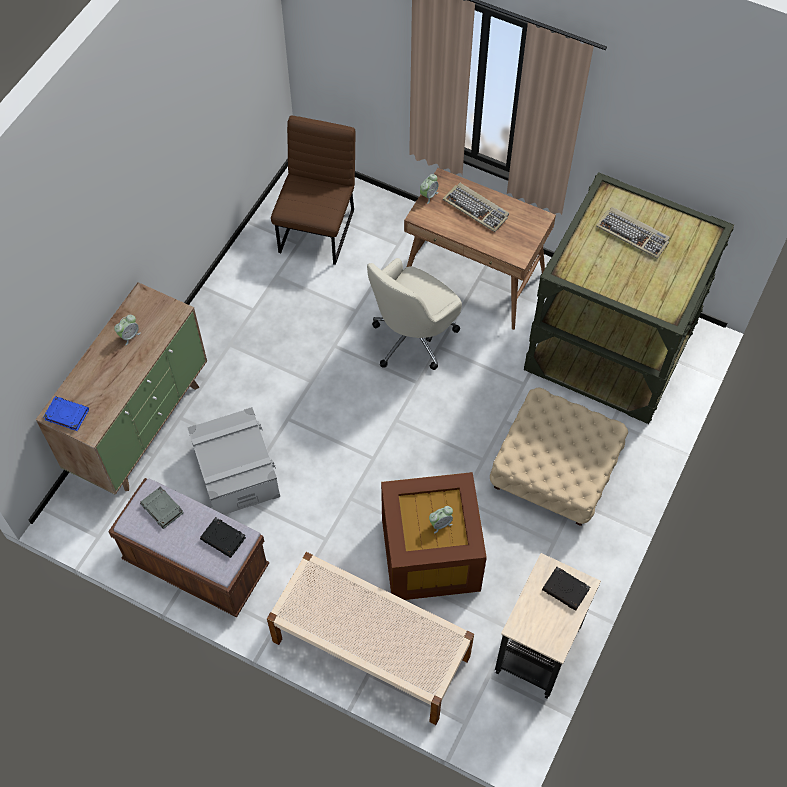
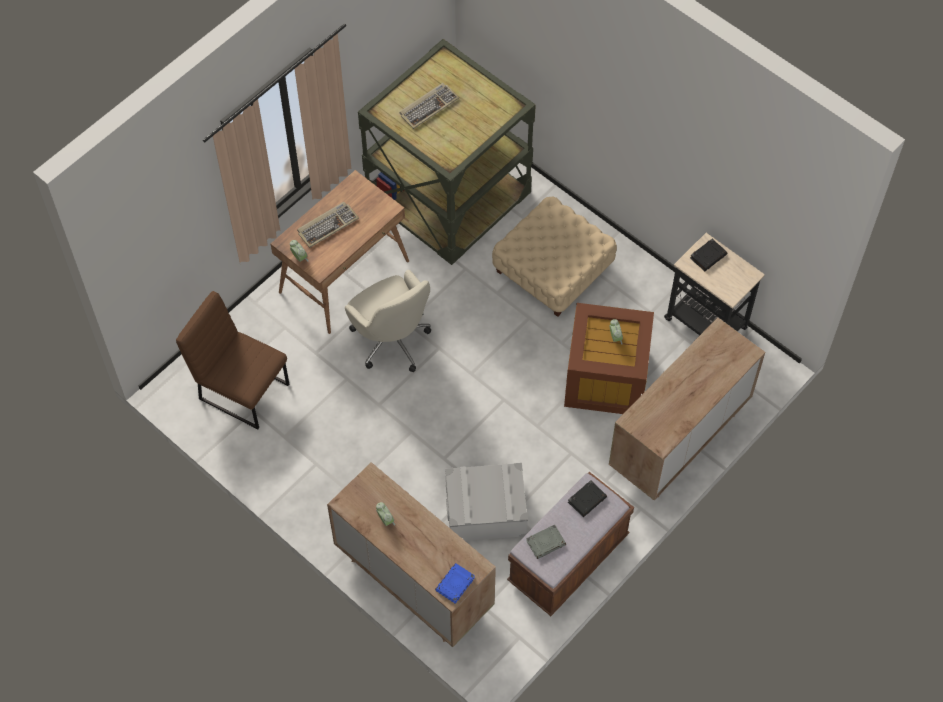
camera: 75 degrees left, 0 degrees up
(370, 650) = (678, 441): beige bench -> dresser

